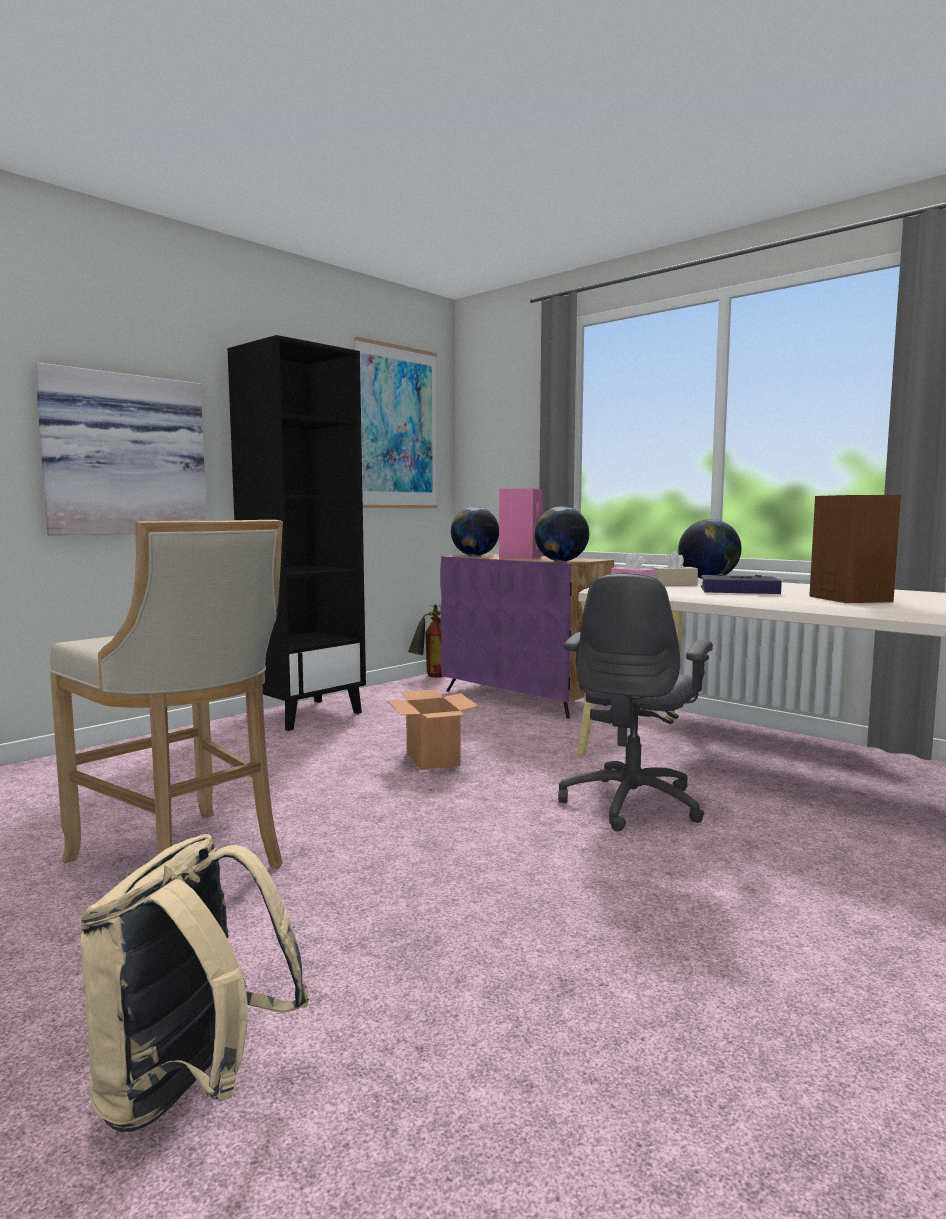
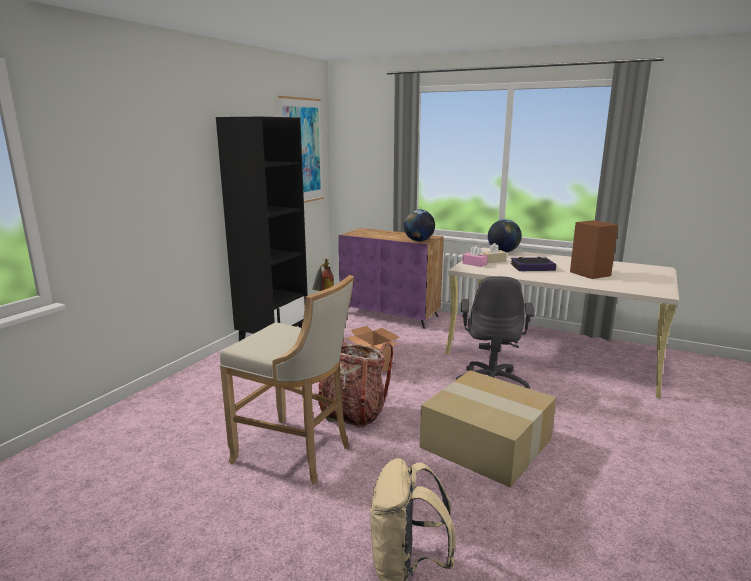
camera: 15 degrees left, 10 degrees up
(124, 455) = (164, 197): picture -> none
(338, 817) = (353, 412): none -> backpack
(474, 555) = (358, 233): globe -> none
(520, 557) = (388, 235): pink speaker -> none
(553, 894) = (488, 443): none -> cardboard box

